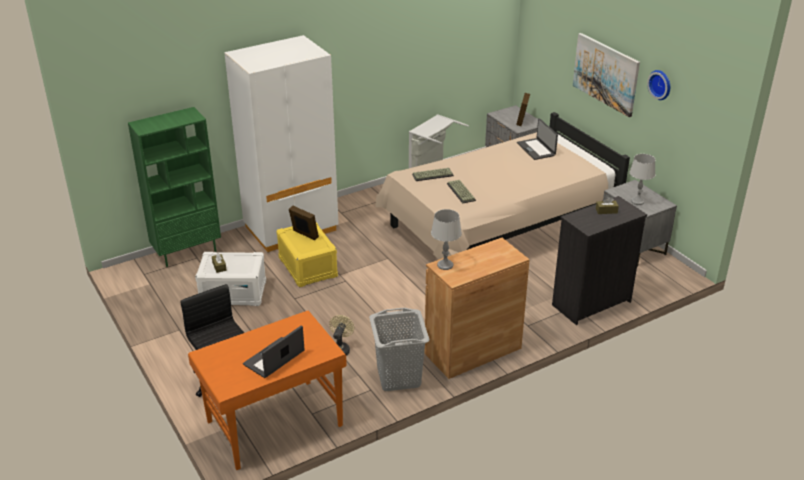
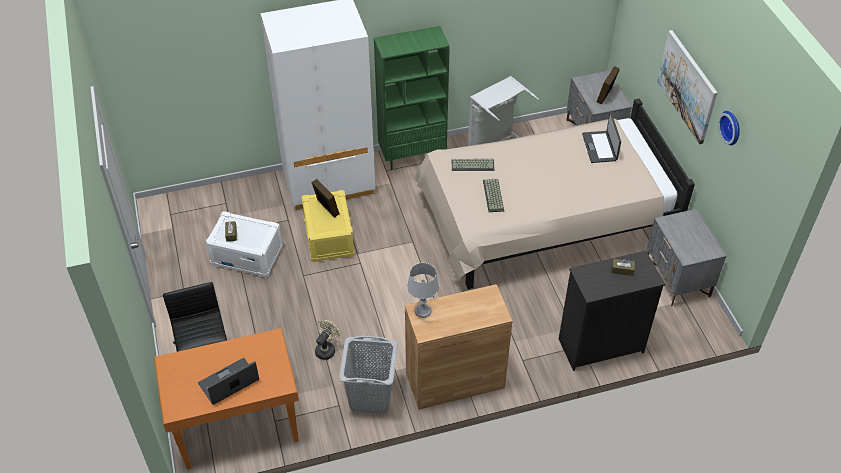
camera: 15 degrees right, 15 degrees up
(187, 252) = (219, 194): green bookcase -> green bookcase (412, 156)
(637, 201) = (684, 242): grey table lamp -> none

